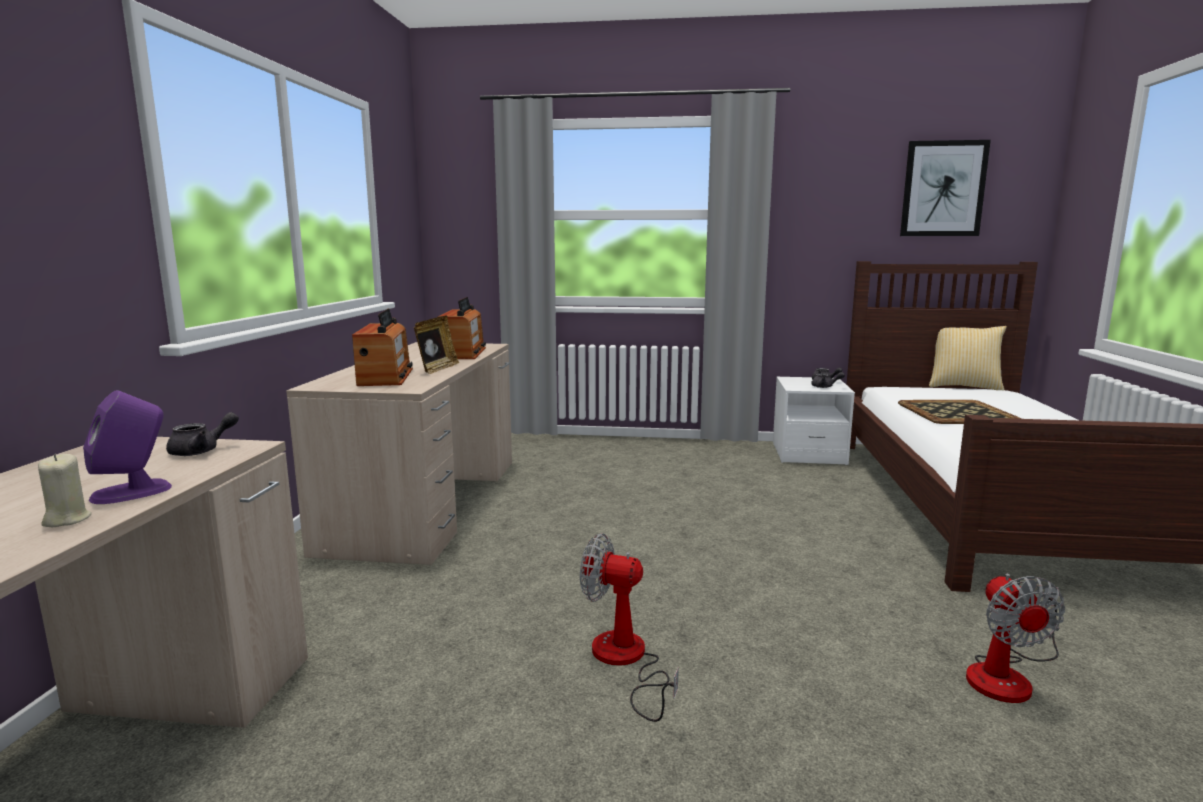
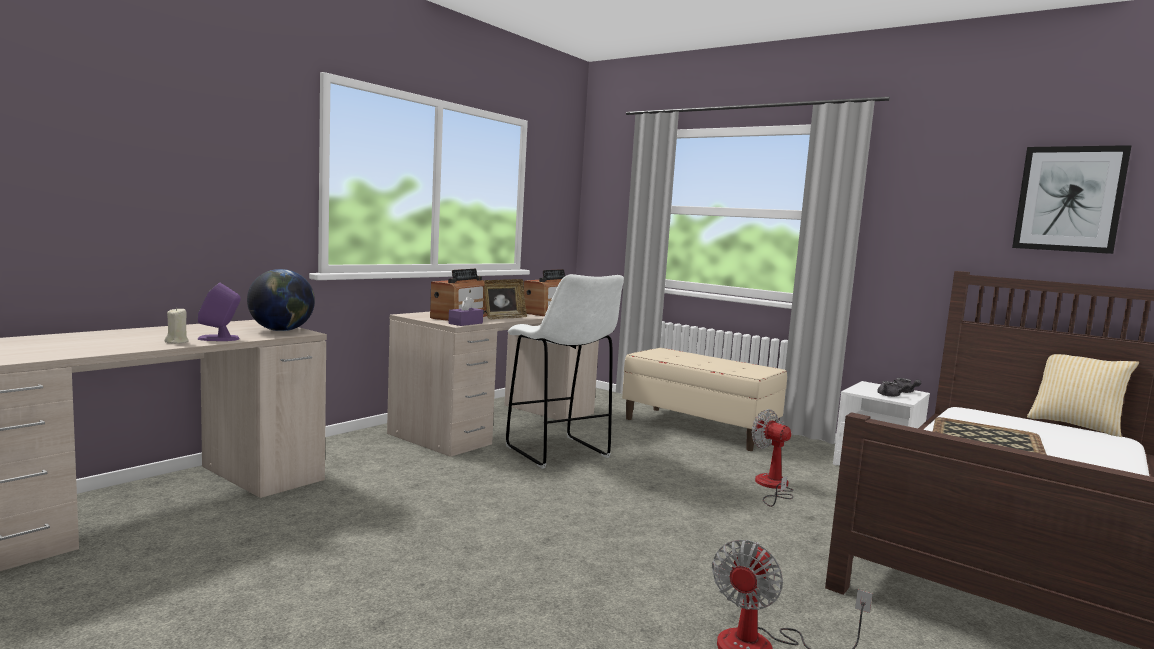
camera: 30 degrees right, 5 degrees down
(201, 451) = (281, 330): grey teapot -> globe
(418, 385) = (465, 323): none -> purple tissue box
(543, 521) = (558, 453): none -> white stool
(625, 661) = (488, 538): fan -> fan (772, 487)
(630, 454) = (699, 428): none -> beige bench

